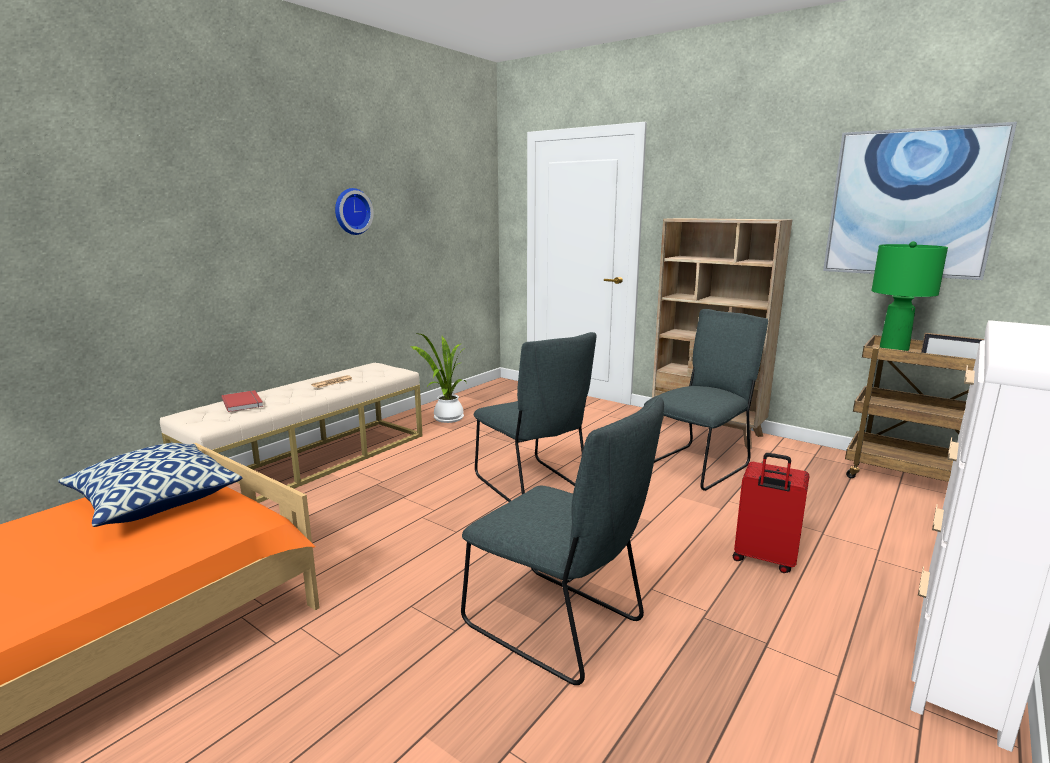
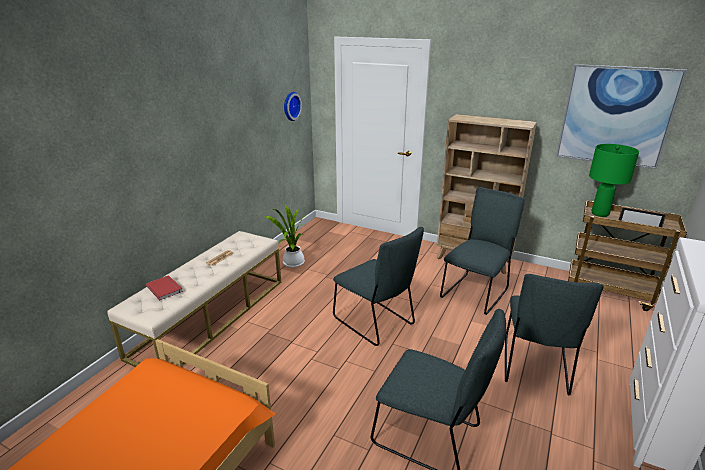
camera: 10 degrees left, 10 degrees up
(154, 501) = (156, 397): pillow -> none
(351, 211) = (216, 122): wall clock -> wall clock (290, 106)
(764, 559) = (535, 368): red suitcase -> grey chair

